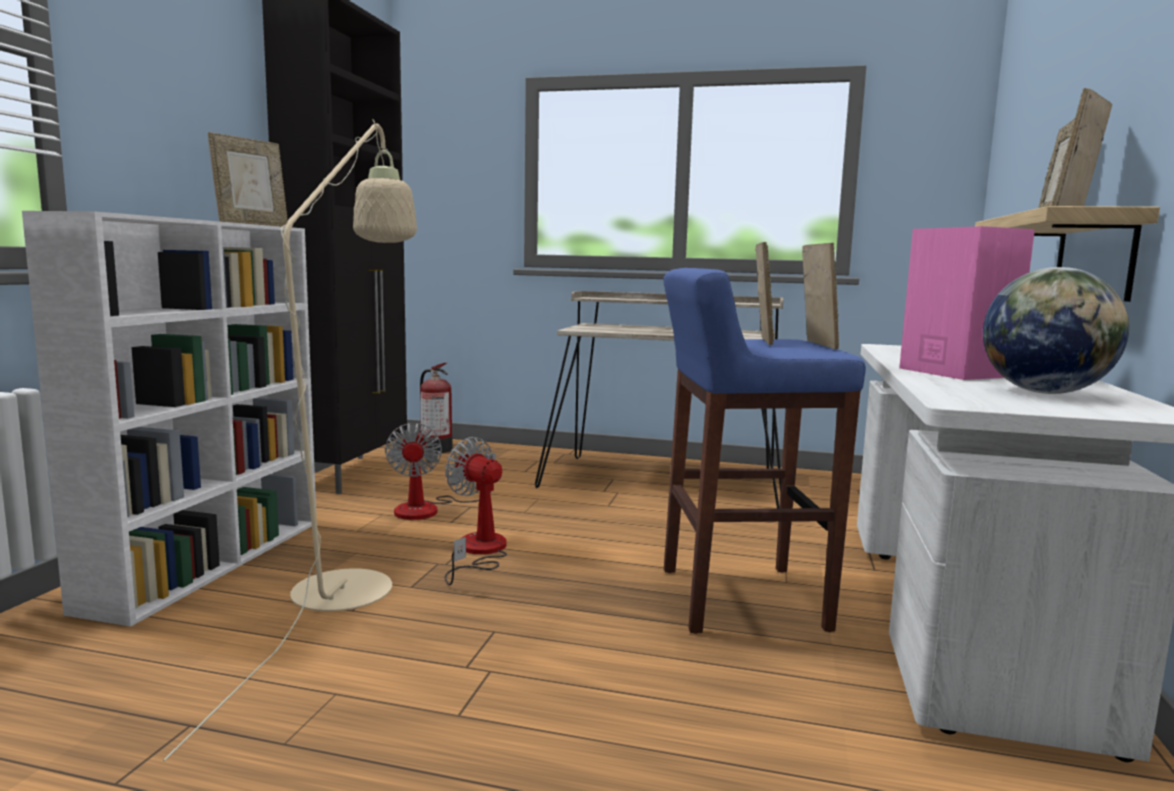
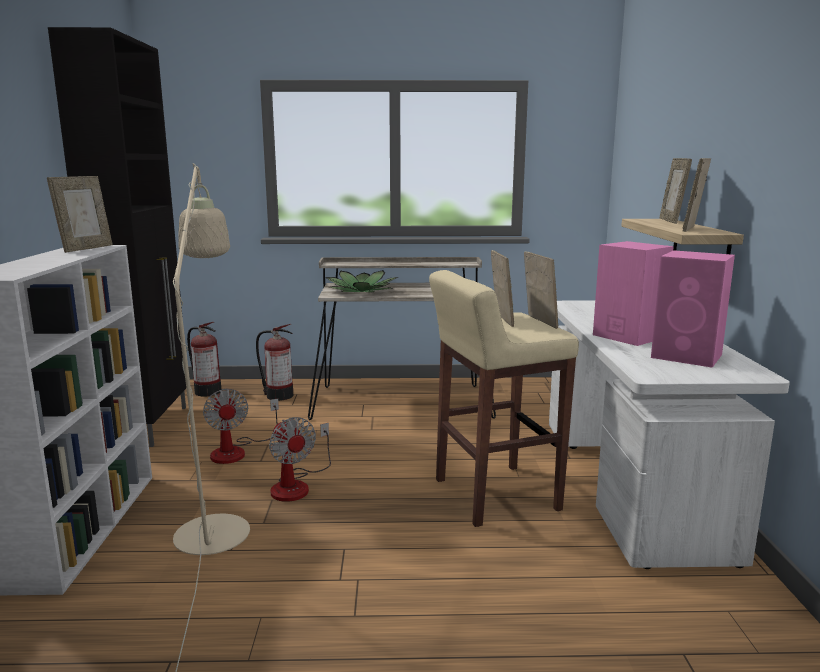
camera: 15 degrees left, 5 degrees up
(478, 552) = (297, 485): fan -> fan turned 150 degrees counterclockwise
(514, 460) = (278, 395): none -> fire extinguisher
(617, 329) = (361, 291): none -> potted plant
(738, 598) = (494, 495): blue stool -> beige stool
(1045, 392) = (688, 356): globe -> pink speaker

